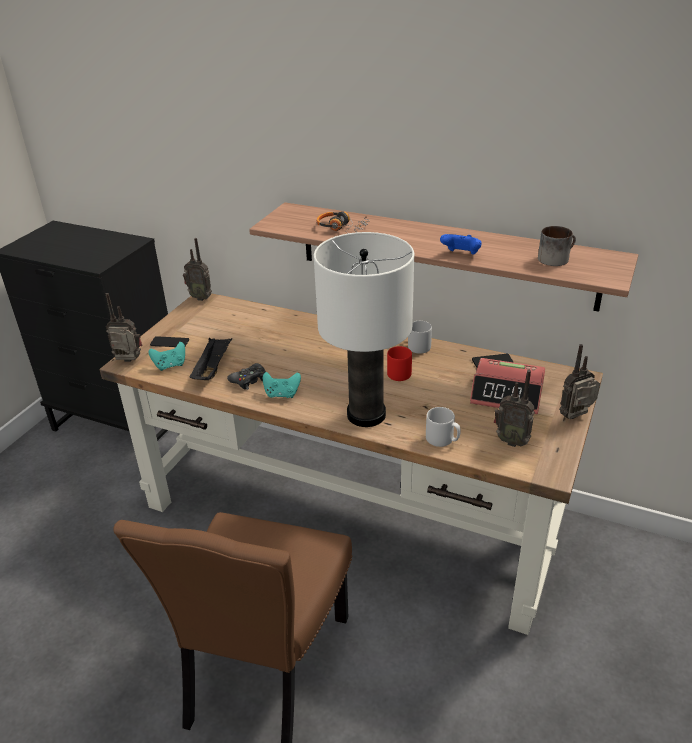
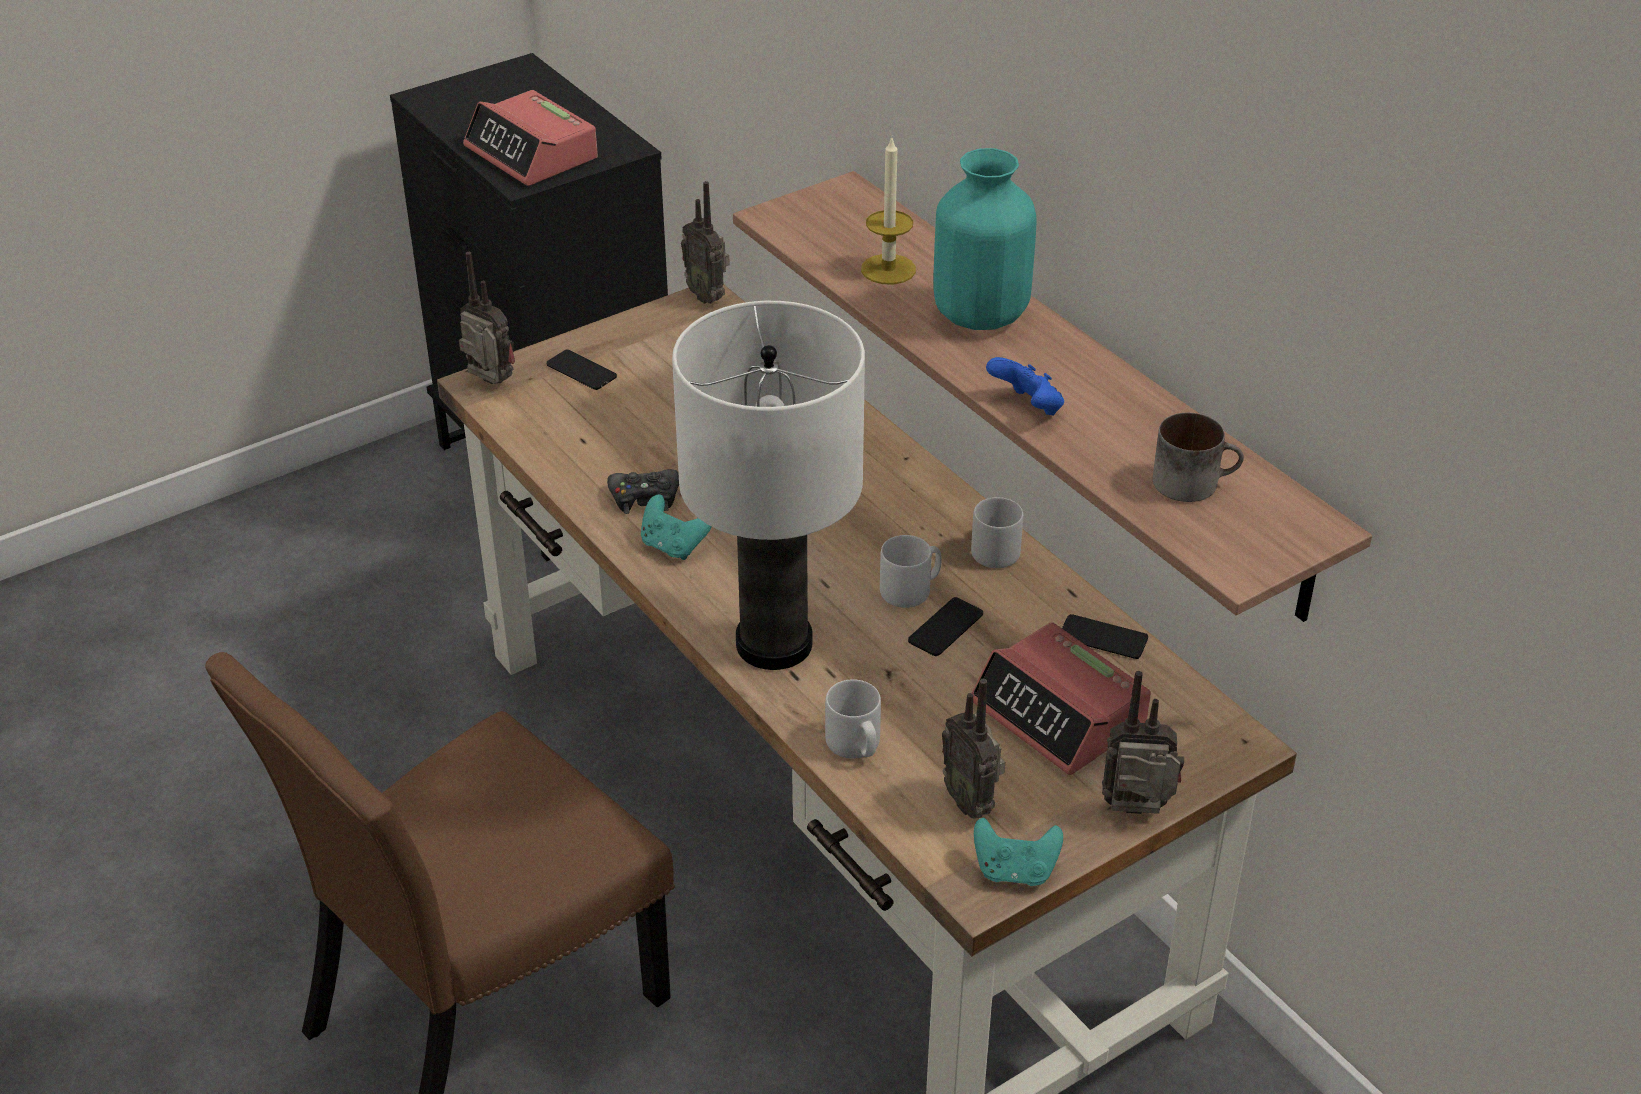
camera: 30 degrees right, 5 degrees up
(91, 254) = (532, 154): none -> alarm clock
(170, 365) = (546, 417): turquoise game controller -> turquoise game controller (1015, 871)
(212, 368) = (606, 450): black tray -> none
(342, 228) = (888, 269): headphones -> candle
(399, 231) = (979, 313): none -> turquoise vase
(401, 373) = (911, 590): red mug -> grey mug
(429, 381) = (945, 628): none -> phone

